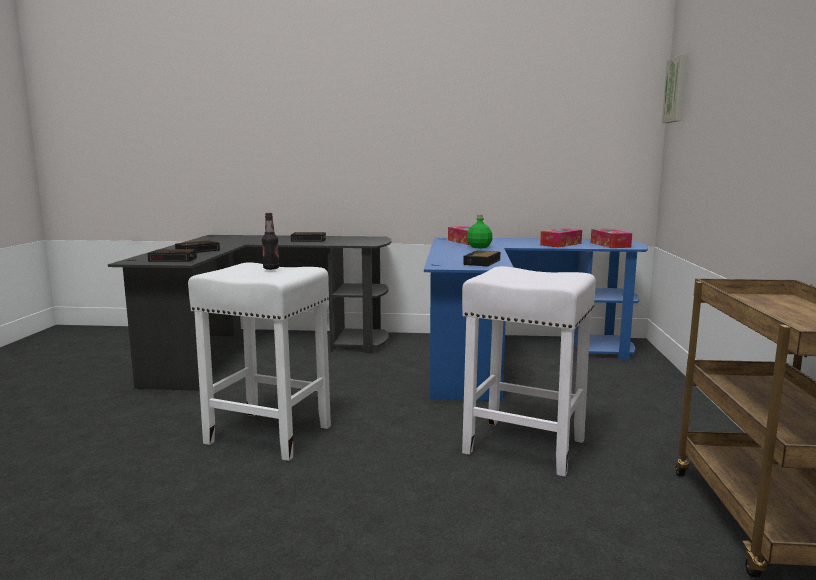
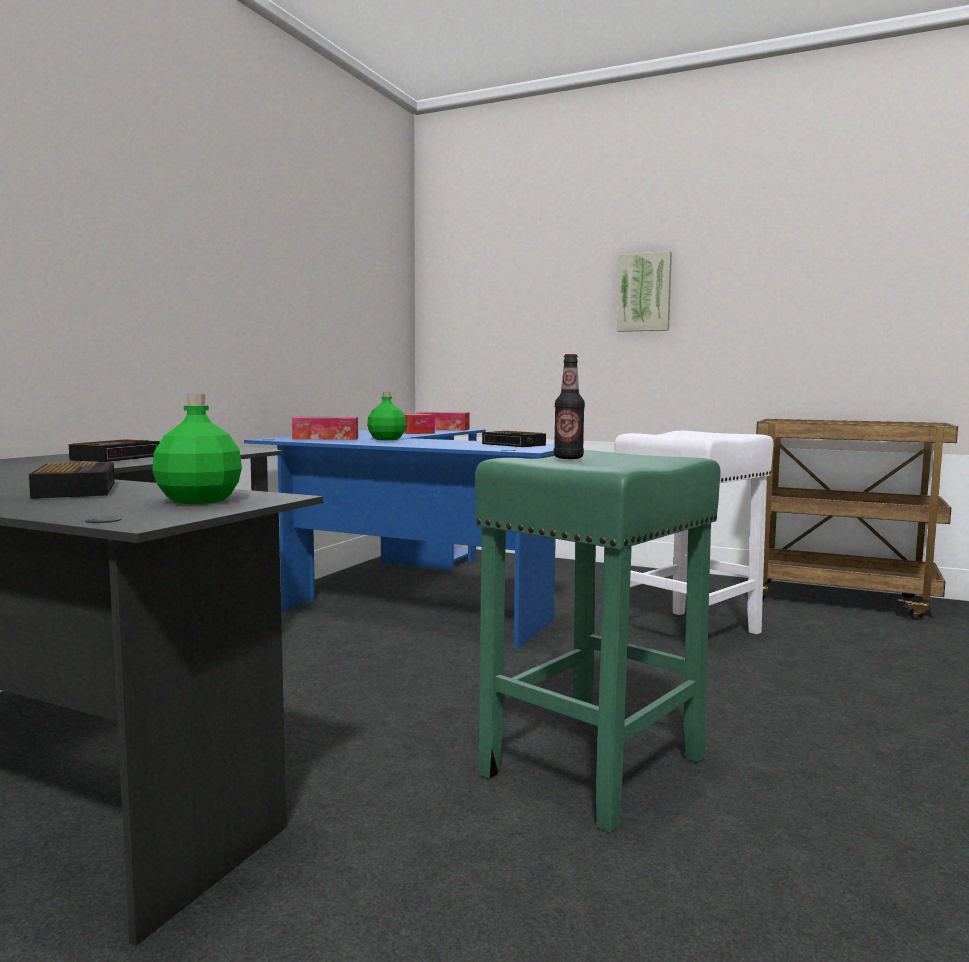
camera: 70 degrees left, 5 degrees down
(174, 259) = (200, 500): alarm clock -> green bottle
(266, 434) = (592, 768): white stool -> green stool
(677, 90) = (449, 257): picture -> picture (644, 292)

